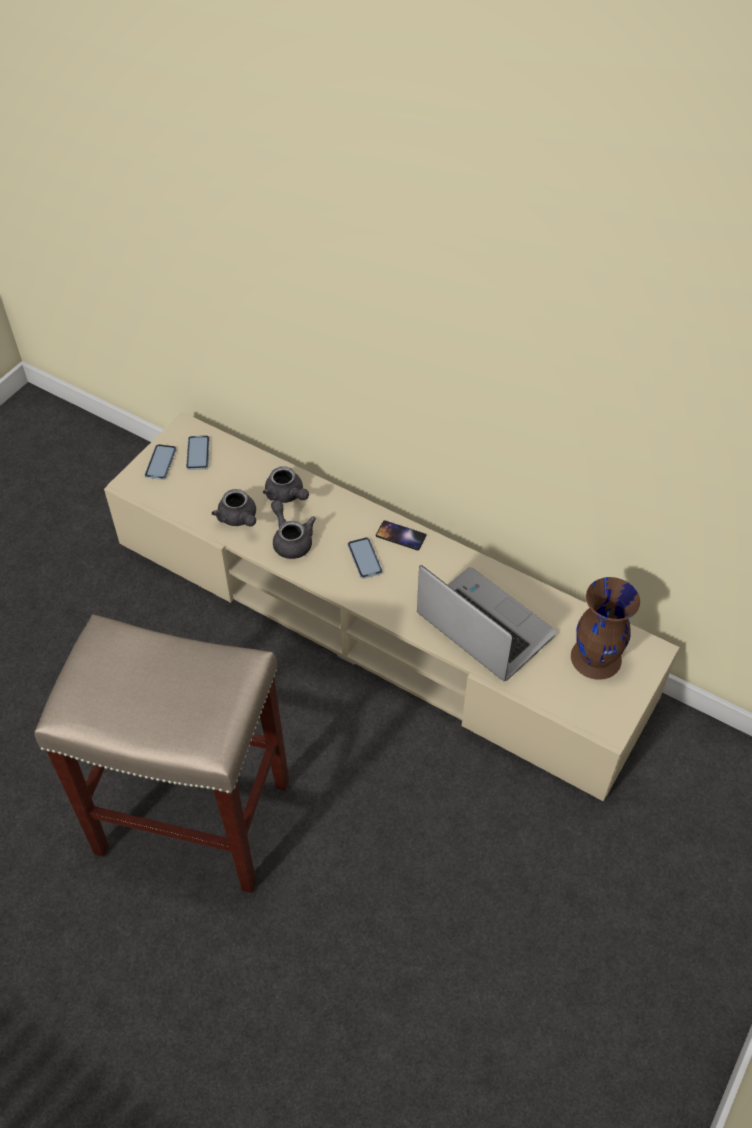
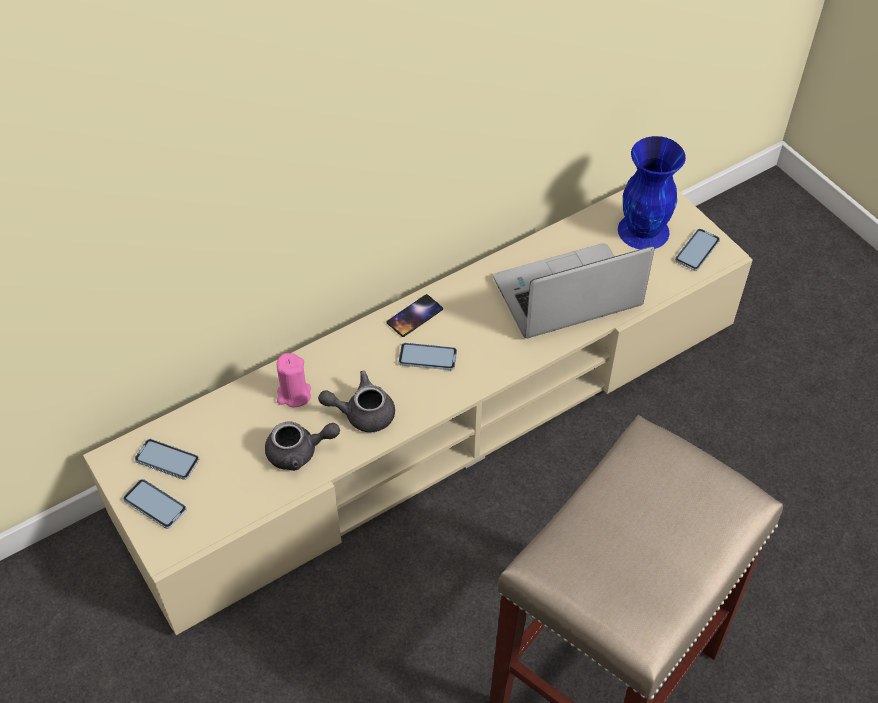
camera: 65 degrees left, 0 degrees up
(287, 495) = (294, 394): grey teapot -> pink candle
(596, 658) = (644, 231): brown vase -> blue vase
(599, 706) = (697, 250): none -> phone

